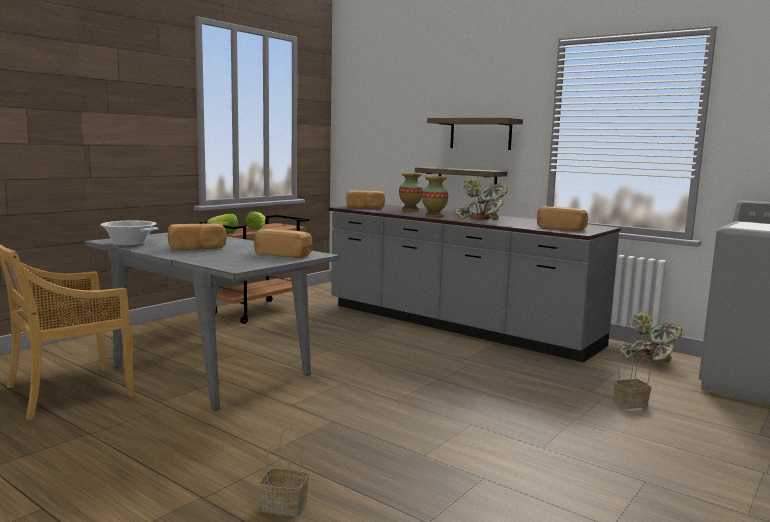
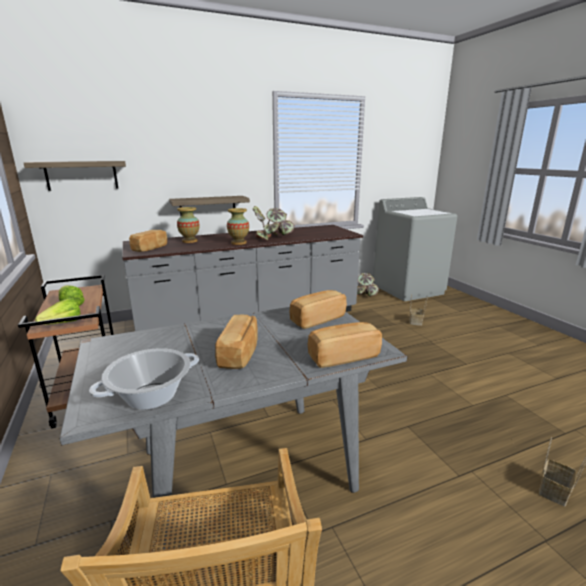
camera: 60 degrees left, 10 degrees up
(480, 134) = (215, 166): shelf -> shelf (81, 175)
(561, 228) = (329, 232): bread -> bread (343, 356)

